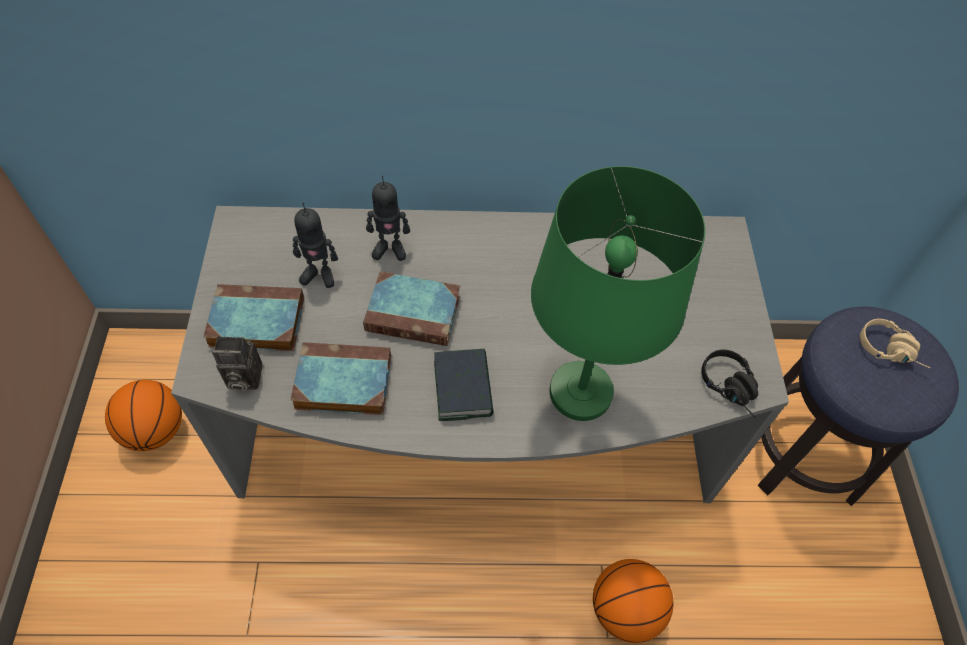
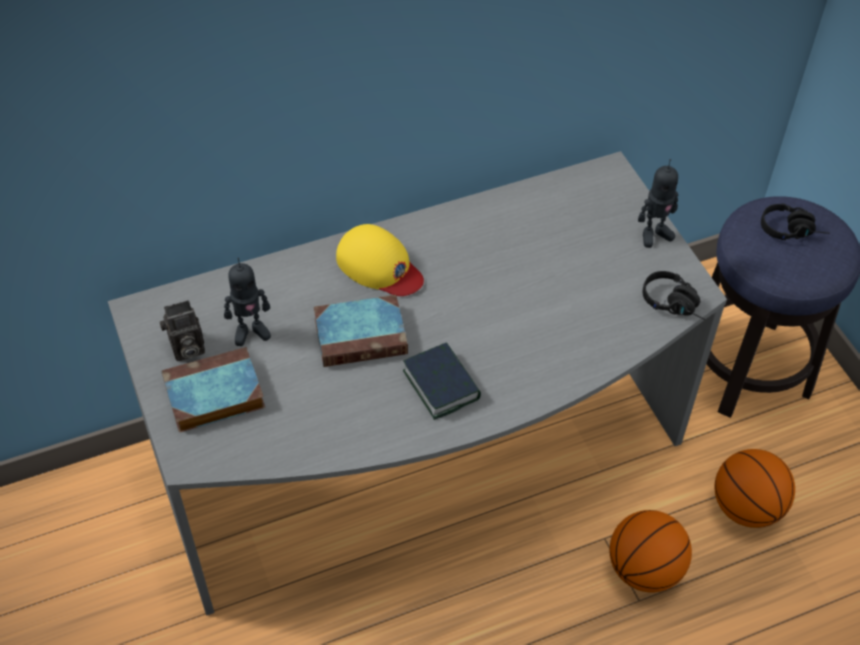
camera: 20 degrees left, 5 degrees down
(155, 430) = (78, 583): basketball -> basketball (746, 507)
(242, 378) = (229, 448): camera -> camera (186, 349)
(341, 383) = (326, 419): book -> none
(389, 249) = (306, 285): toy robot -> toy robot (654, 234)
(463, 253) = (379, 266): none -> yellow cap
(581, 393) = (548, 352): green table lamp -> none
(891, 351) = (792, 230): beige headphones -> black headphones

